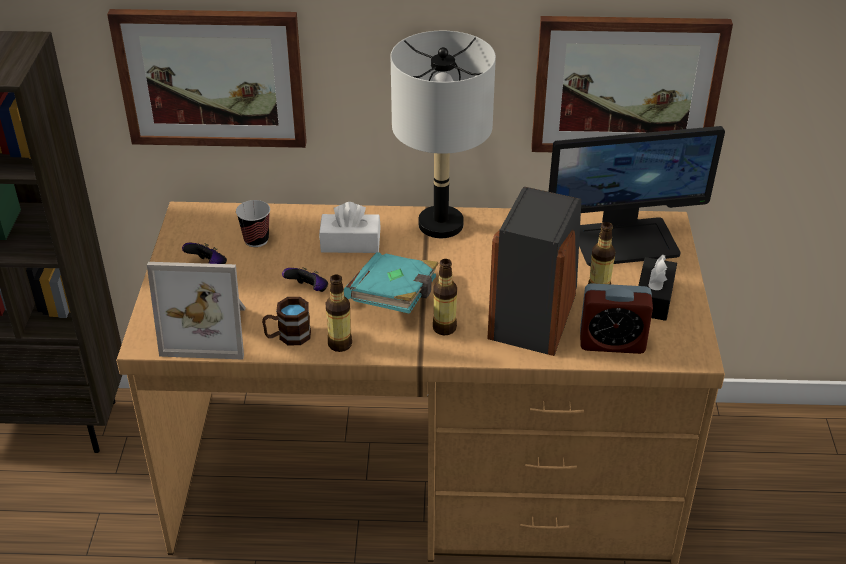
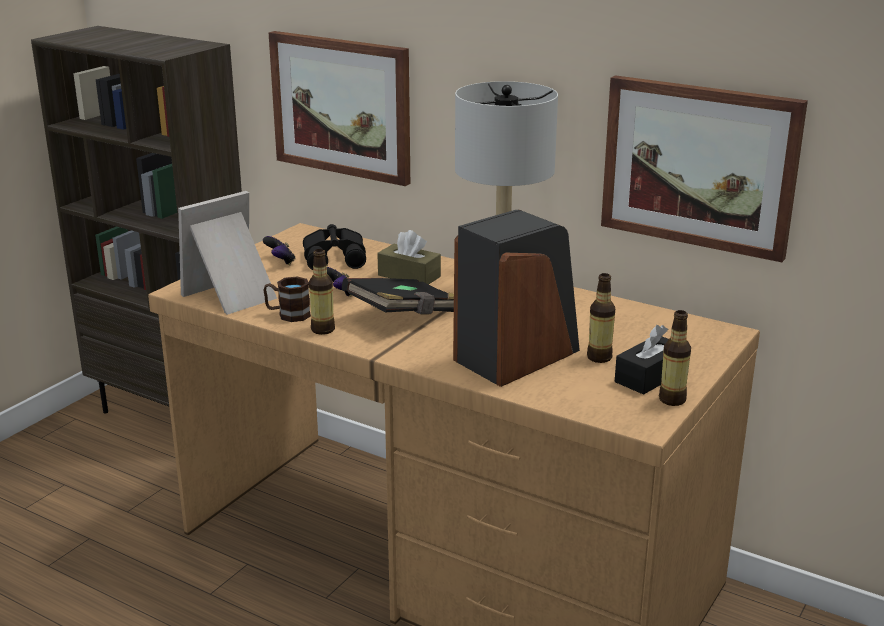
camera: 30 degrees right, 15 degrees down
(209, 330) = (233, 296): picture frame -> picture frame turned 105 degrees clockwise
(256, 240) = (336, 257): cup -> black binoculars
(350, 243) = (409, 276): white tissue box -> brown tissue box
(394, 298) = (403, 316): turquoise book -> black book
(444, 328) = (423, 343): bottle -> bottle (672, 400)
(612, 342) = (569, 394): alarm clock -> none
(625, 241) = (668, 333): monitor -> none

